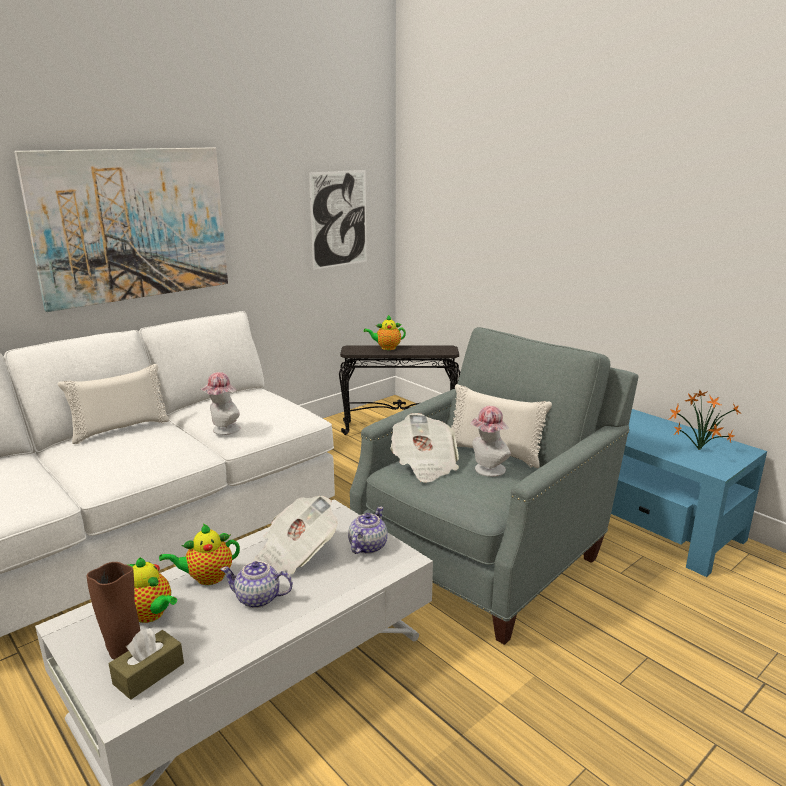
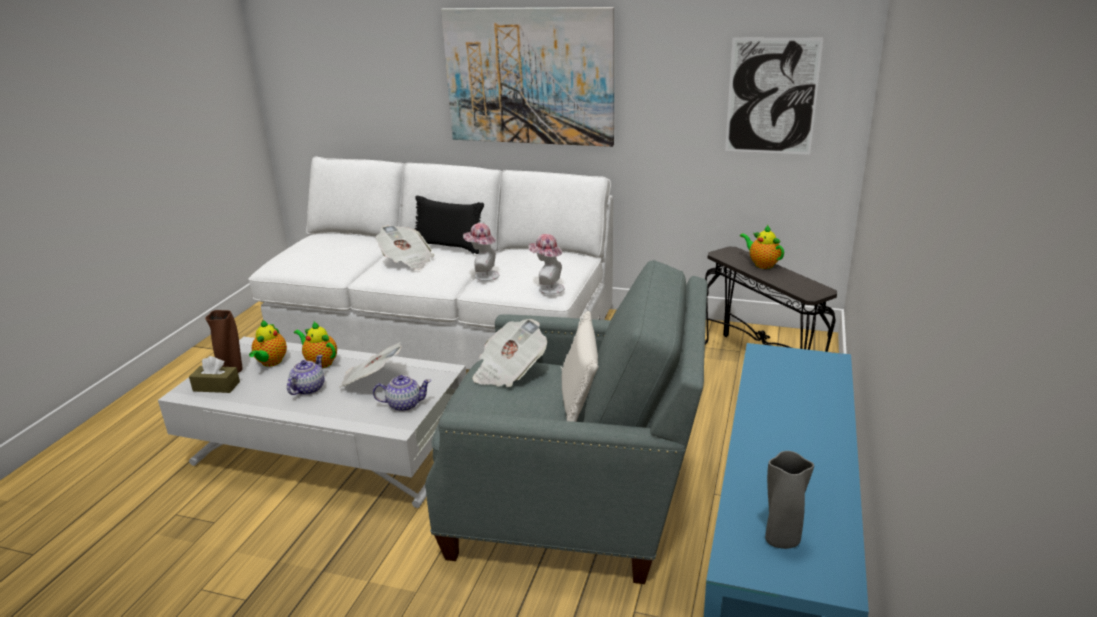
camera: 60 degrees right, 5 degrees up
(111, 454) = (407, 261): none -> newspaper
(120, 429) = (448, 247): white pillow -> black pillow
(258, 599) = (308, 389): teapot -> teapot turned 45 degrees clockwise
(487, 470) = (530, 404): hat -> hat (548, 288)
(697, 450) = (781, 540): potted plant -> grey vase

